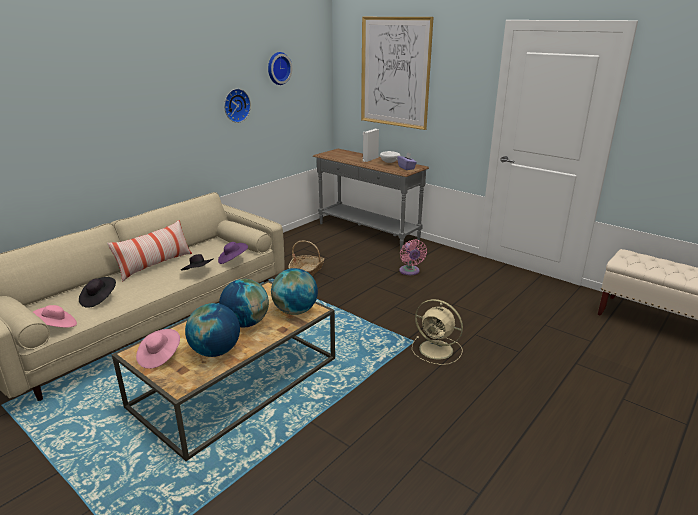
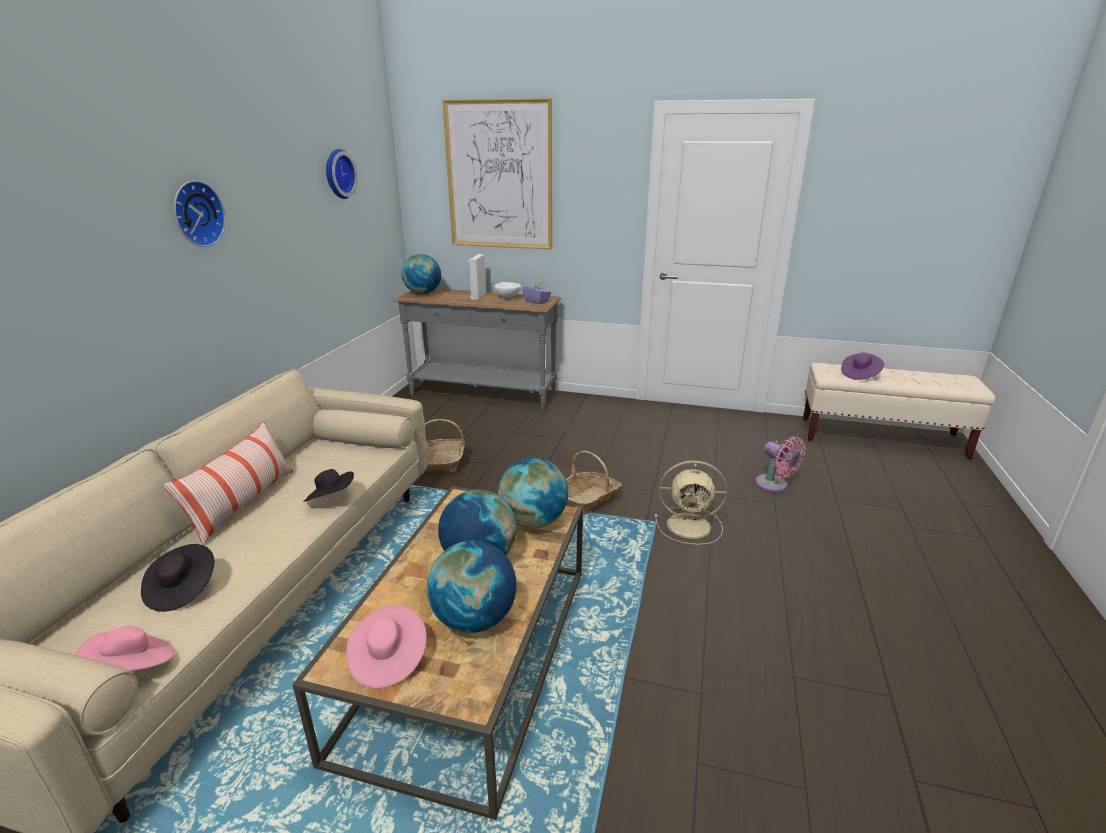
camera: 25 degrees left, 0 degrees up
(232, 260) = (370, 468): purple hat -> purple hat (860, 374)
(235, 105) = (291, 231): wall clock -> wall clock (196, 214)
(336, 153) = (423, 293): none -> globe
(381, 316) = (589, 499): none -> basket
(410, 271) = (576, 434): pink fan -> pink fan (774, 485)

